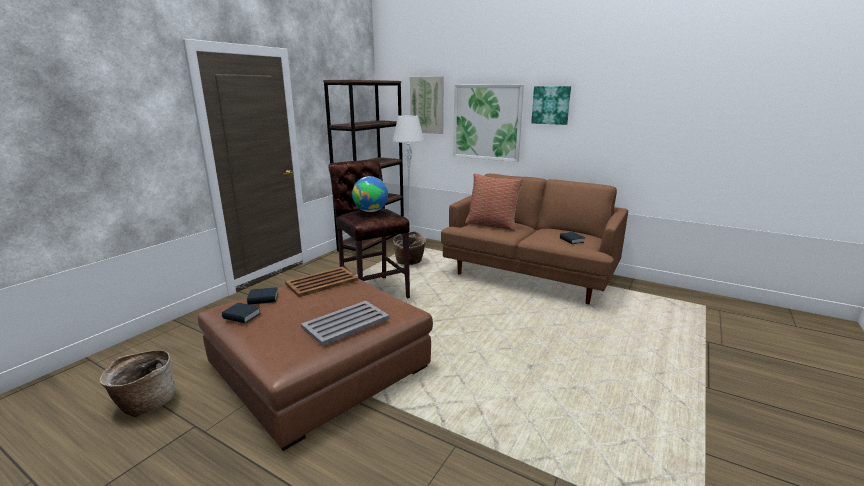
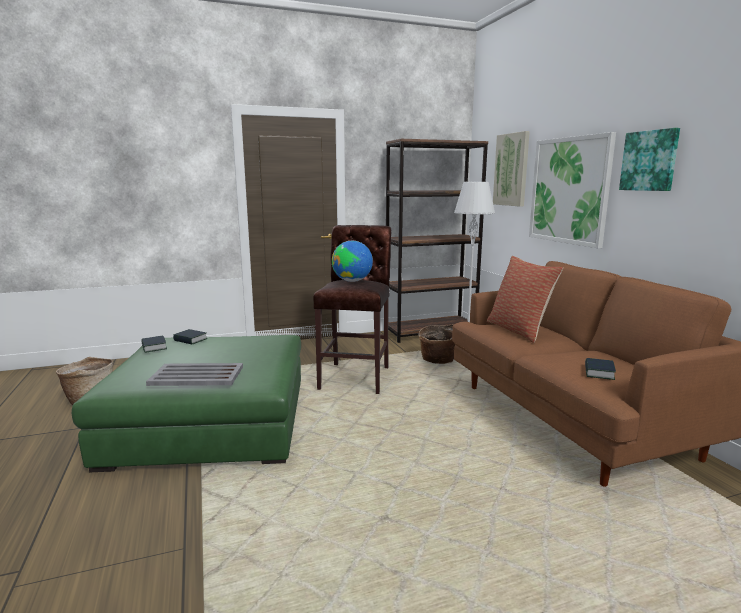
camera: 40 degrees right, 5 degrees down
(319, 366) = (211, 422): brown ottoman -> green ottoman
(323, 282) = (252, 340): brown tray -> none

